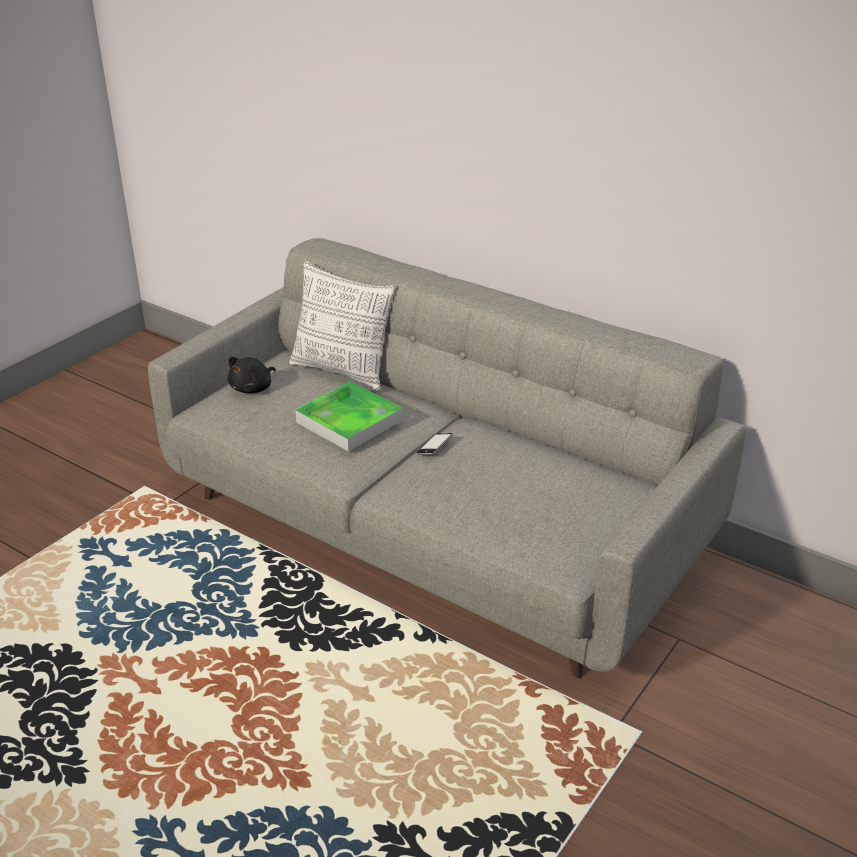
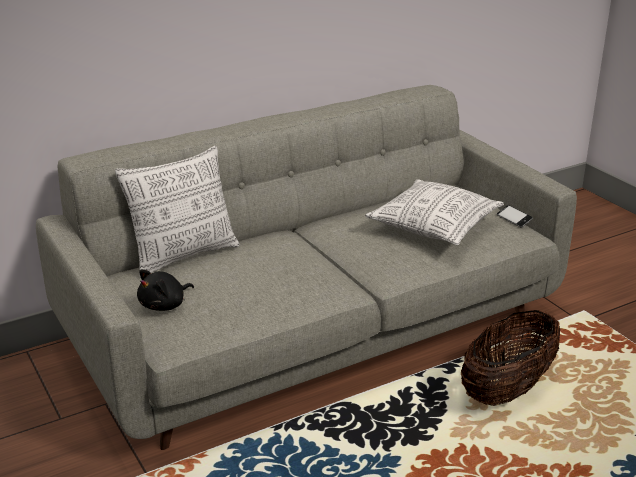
camera: 65 degrees left, 5 degrees down
(253, 388) = (165, 305): black plush toy -> black plush toy turned 75 degrees clockwise
(349, 421) = (279, 267): tray -> none
(415, 691) = (507, 389): none -> basket
(434, 447) = (345, 242): phone -> phone (514, 219)
(514, 493) = (434, 226): none -> pillow

